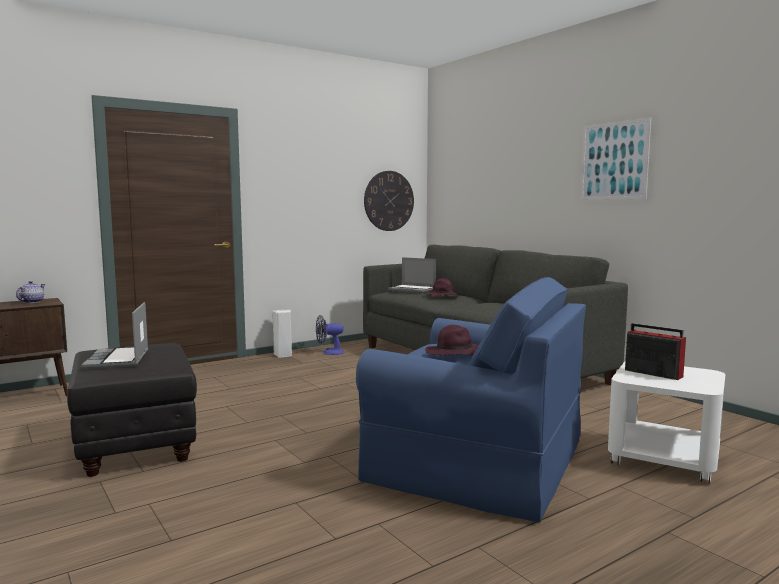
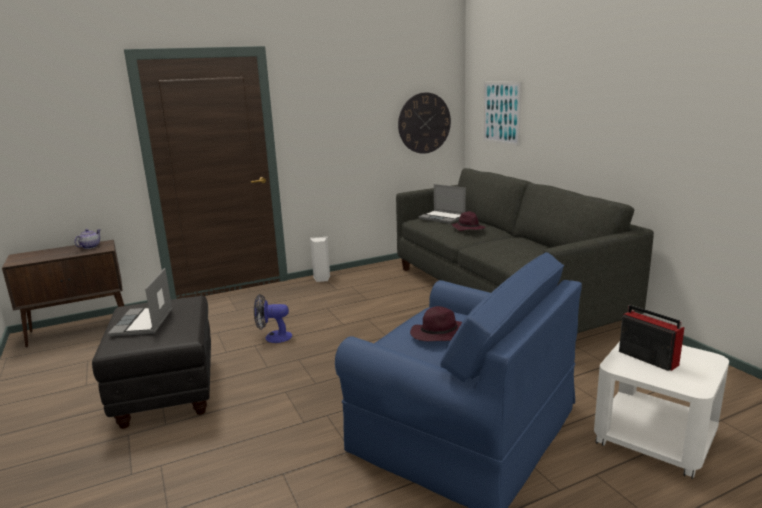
camera: 10 degrees right, 10 degrees up
(329, 352) = (364, 276): fan -> fan (273, 337)
(614, 161) = (648, 96): picture -> picture (501, 112)

